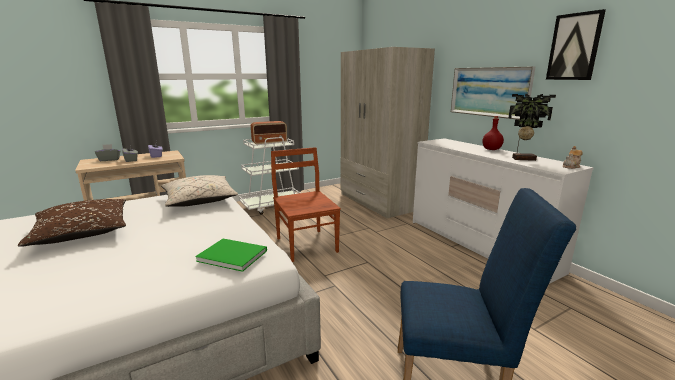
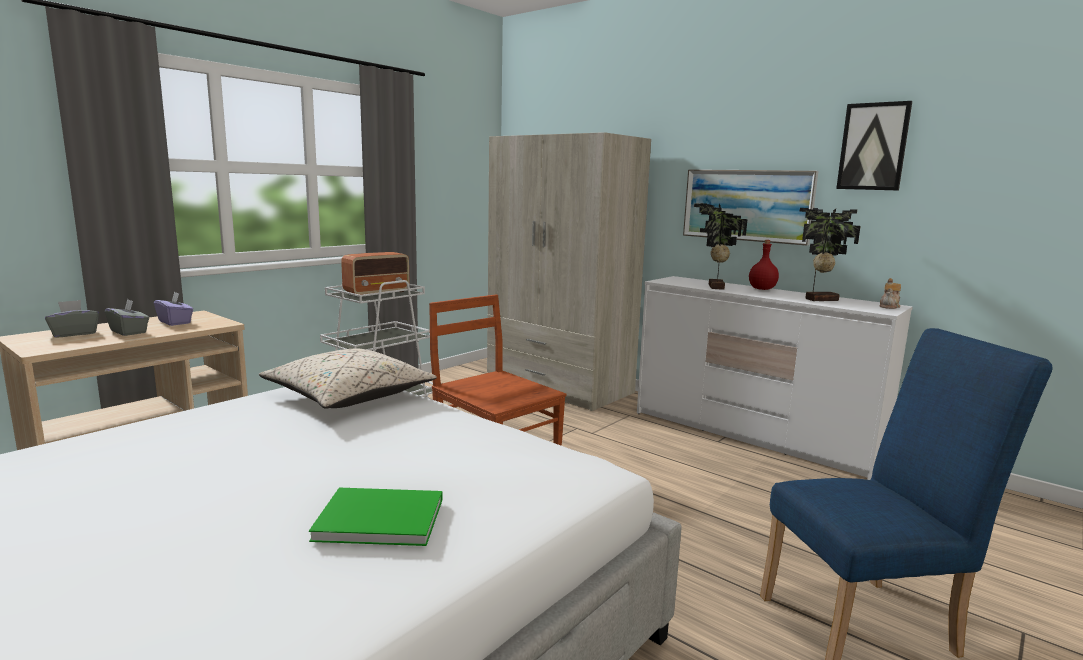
camera: 20 degrees left, 5 degrees down
(82, 232) = (180, 474): brown pillow -> none
(232, 255) = (540, 472): green book -> green book (377, 517)
(458, 147) = (714, 287): none -> potted plant

